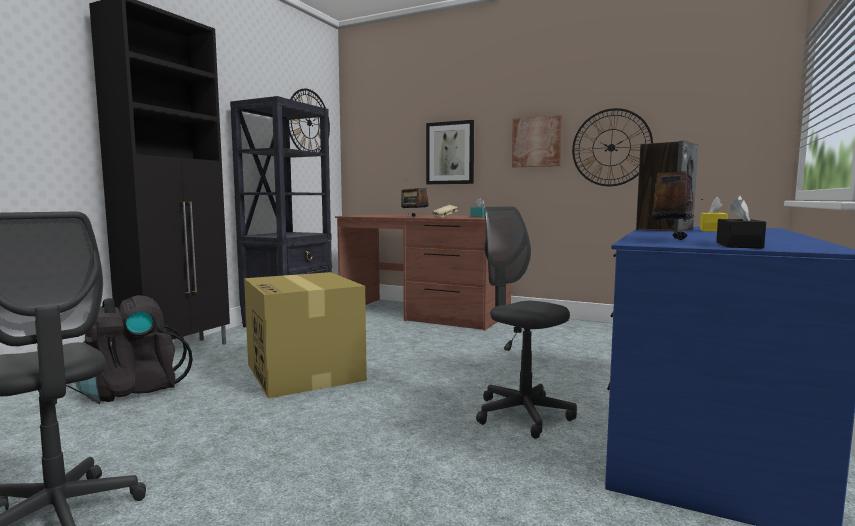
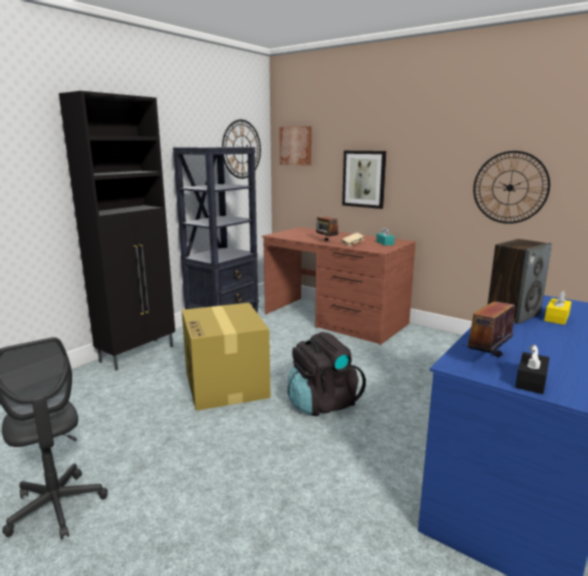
camera: 10 degrees right, 10 degrees up
(132, 389) = (104, 392): black backpack -> black backpack (322, 403)
(522, 415) = (380, 448): grey office chair -> none
(536, 142) = (441, 176): picture -> picture (296, 146)

